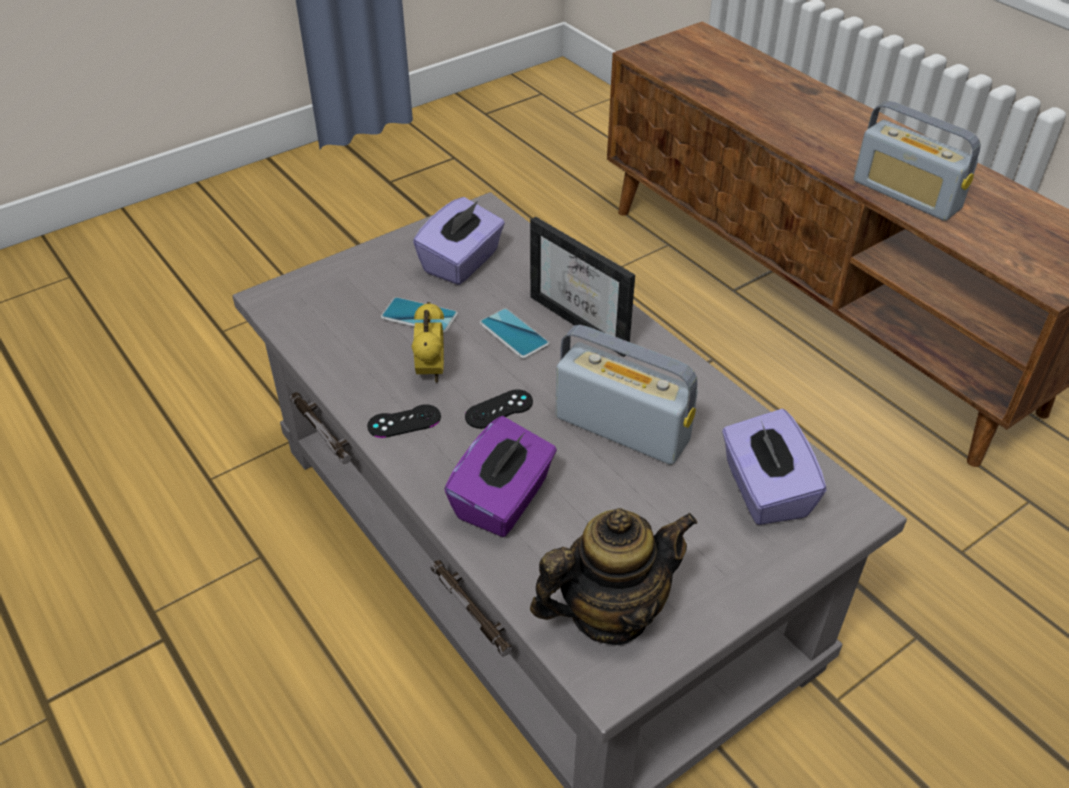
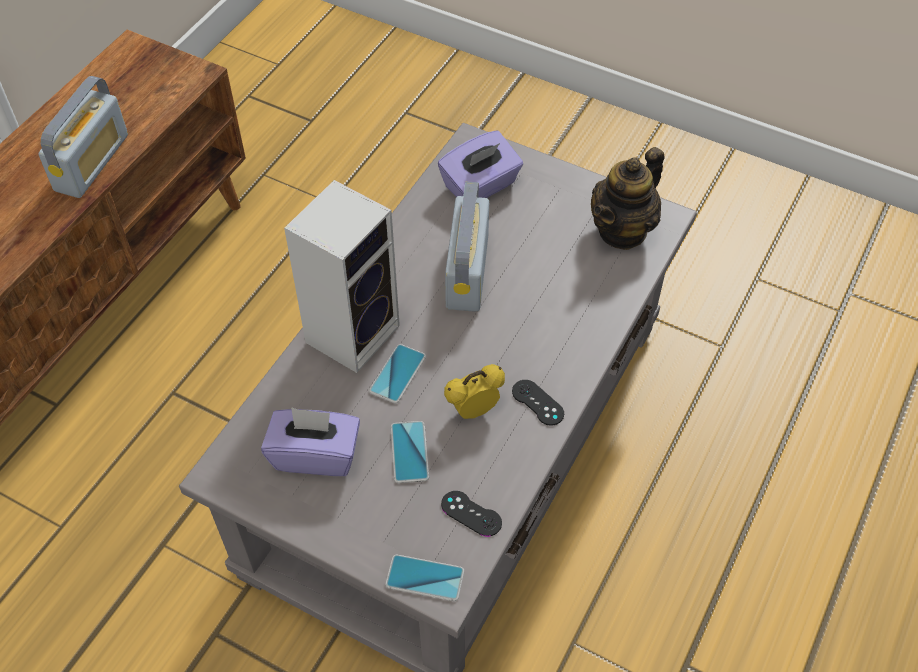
camera: 115 degrees left, 10 degrees up
(292, 290) = (425, 578): none -> phone
(499, 409) = (489, 349): black game controller -> black game controller (471, 513)
(503, 500) = (573, 312): purple tissue box -> none
(589, 320) = (353, 331): picture frame -> speaker
(609, 613) = (622, 230): teapot -> teapot turned 90 degrees counterclockwise

